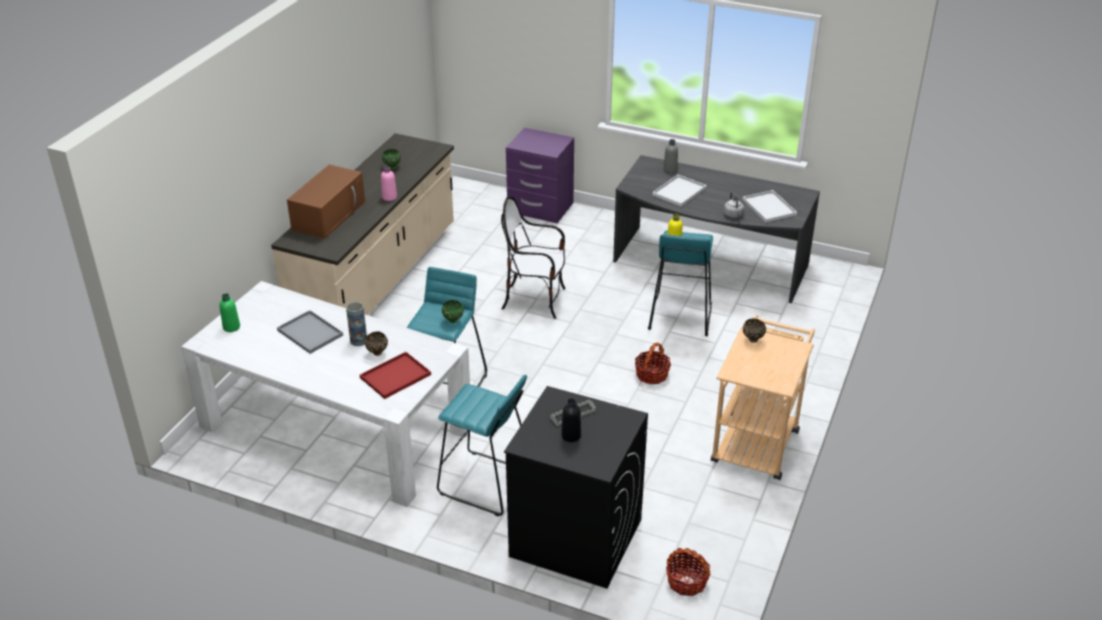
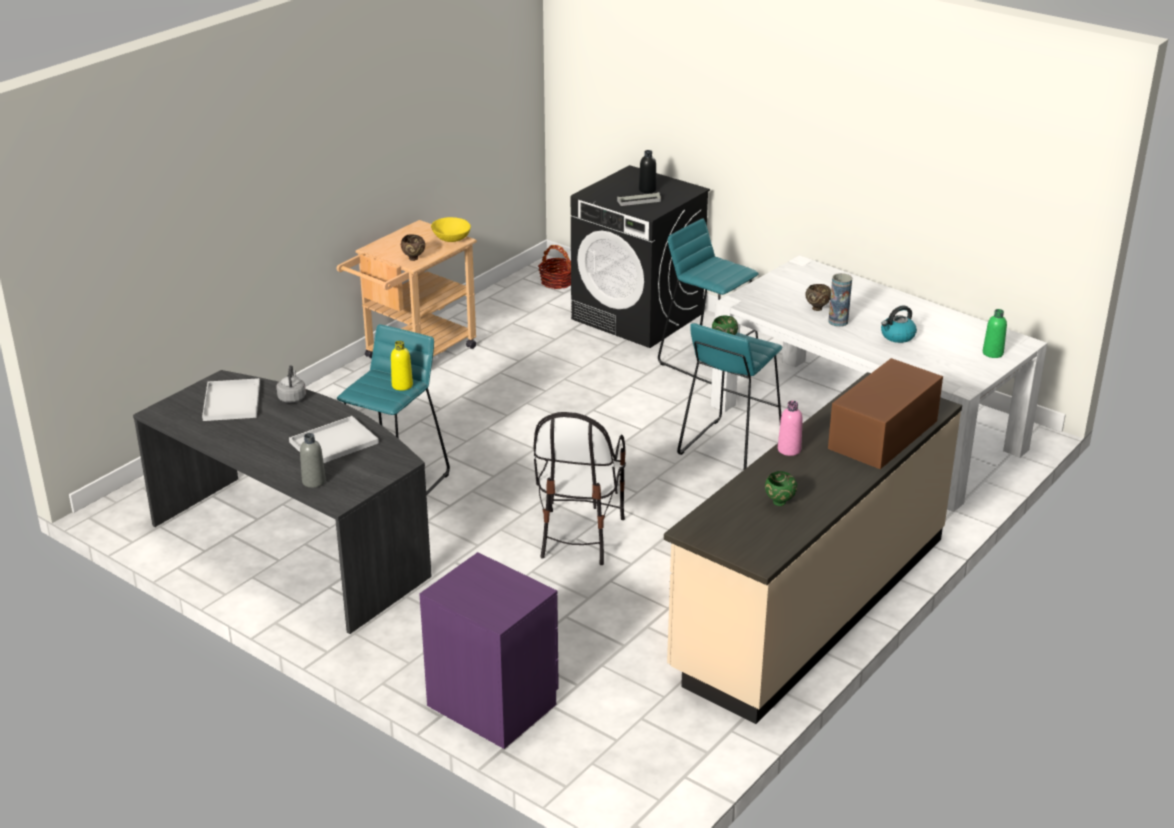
camera: 165 degrees left, 5 degrees down
(309, 332) = (897, 336): grey tray -> kettle
(396, 375) = (798, 288): red tray -> none
(534, 300) = (579, 536): chair -> chair turned 75 degrees clockwise
(652, 375) = (480, 425): basket -> none
(740, 372) = (450, 238): none -> yellow bowl

